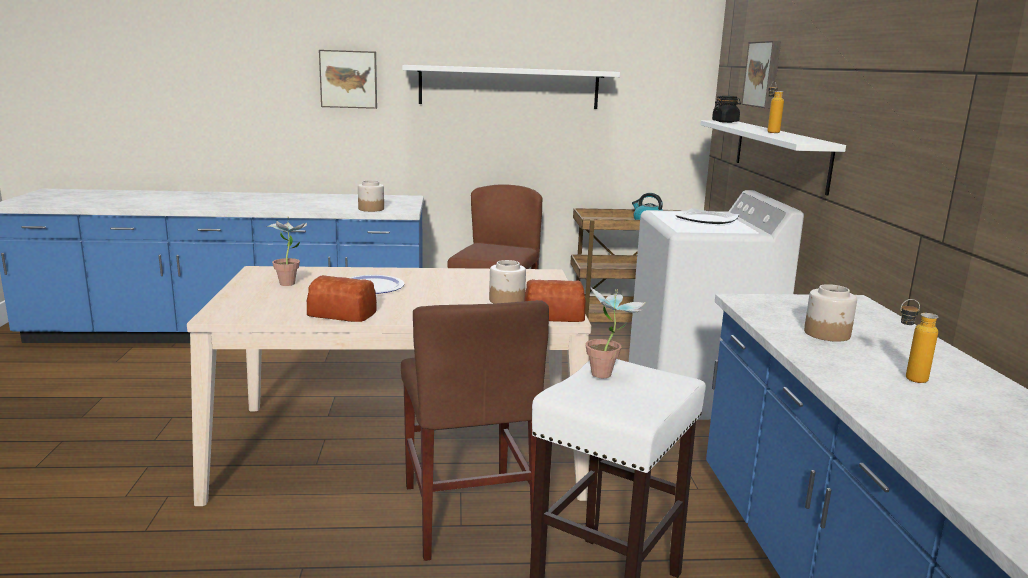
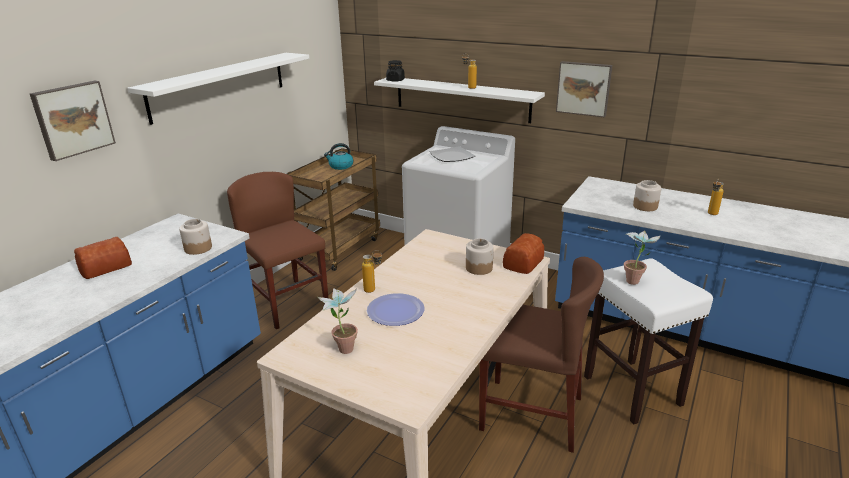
camera: 55 degrees left, 10 degrees up
(341, 313) = (454, 340): bread -> bread (104, 267)
(399, 274) = (374, 291): none -> bottle
(764, 74) = (422, 43): picture -> picture (584, 88)

